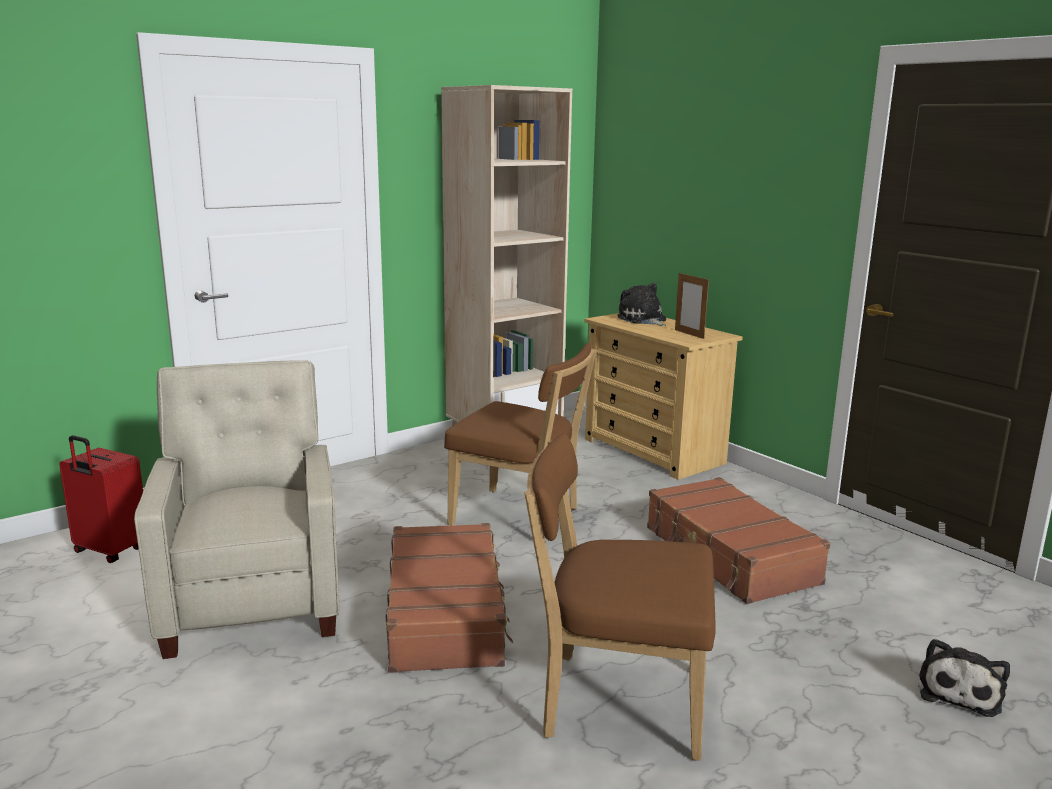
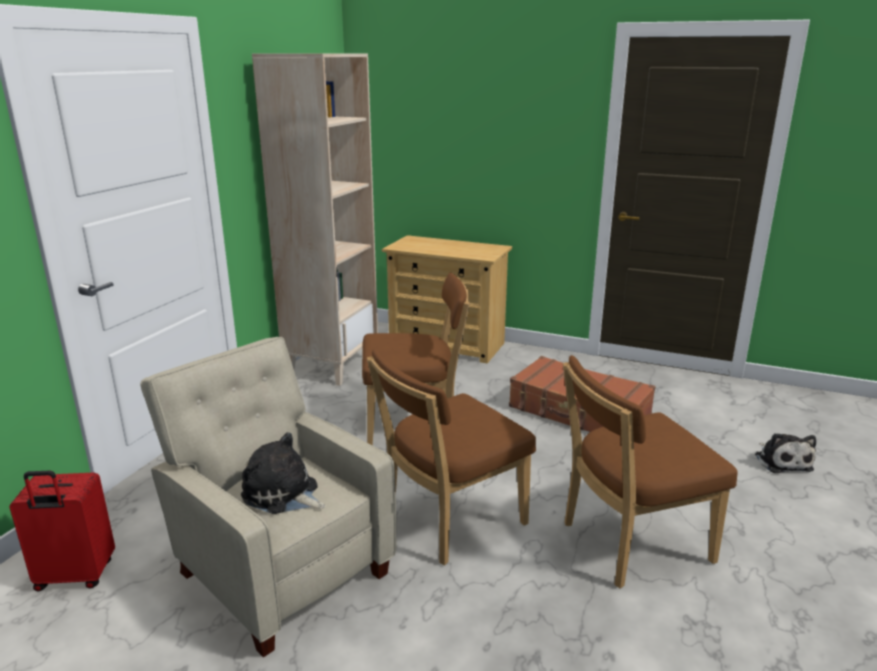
camera: 30 degrees left, 5 degrees up
(446, 613) = (449, 521): brown suitcase -> brown chair
(643, 320) = (426, 243): plush toy -> plush toy (283, 494)
(689, 334) = (476, 250): picture frame -> none

